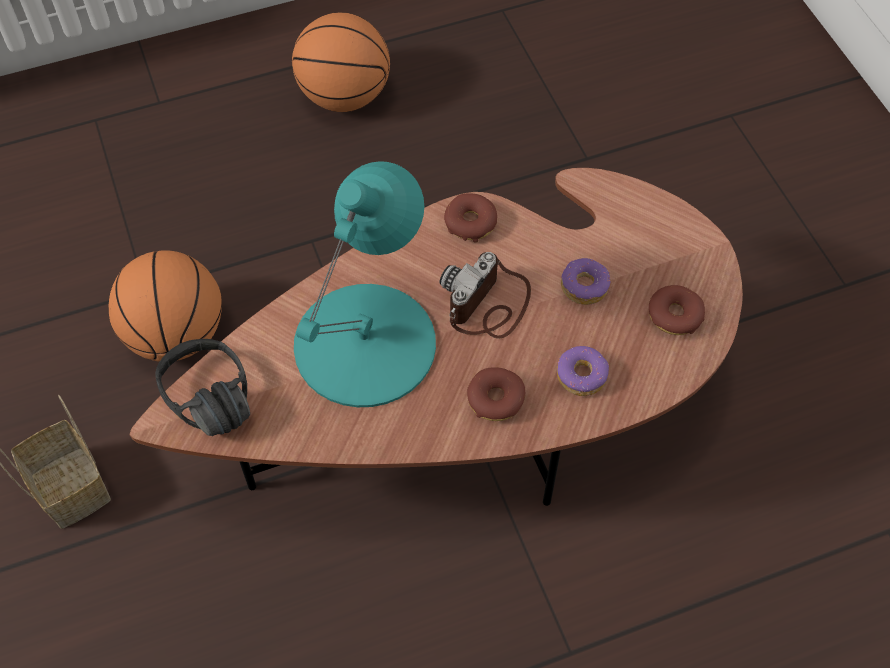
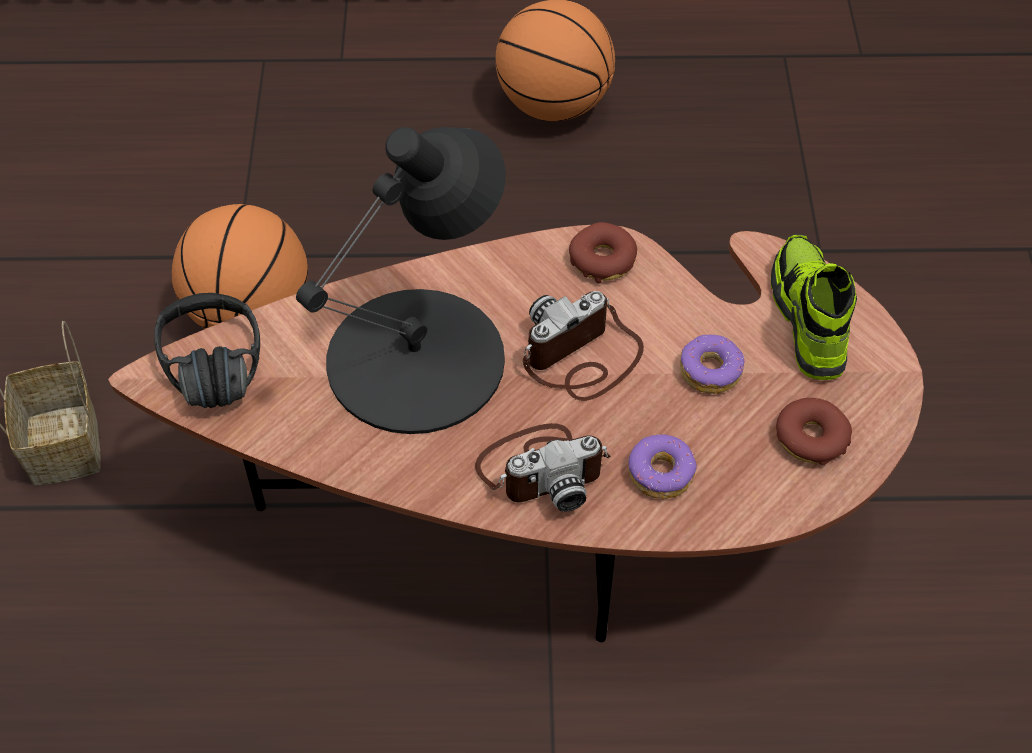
camera: 20 degrees right, 5 degrees down
(367, 343) = (419, 359): turquoise table lamp -> black table lamp
(495, 399) = (542, 468): donut -> camera
(636, 225) = (807, 319): none -> shoe

